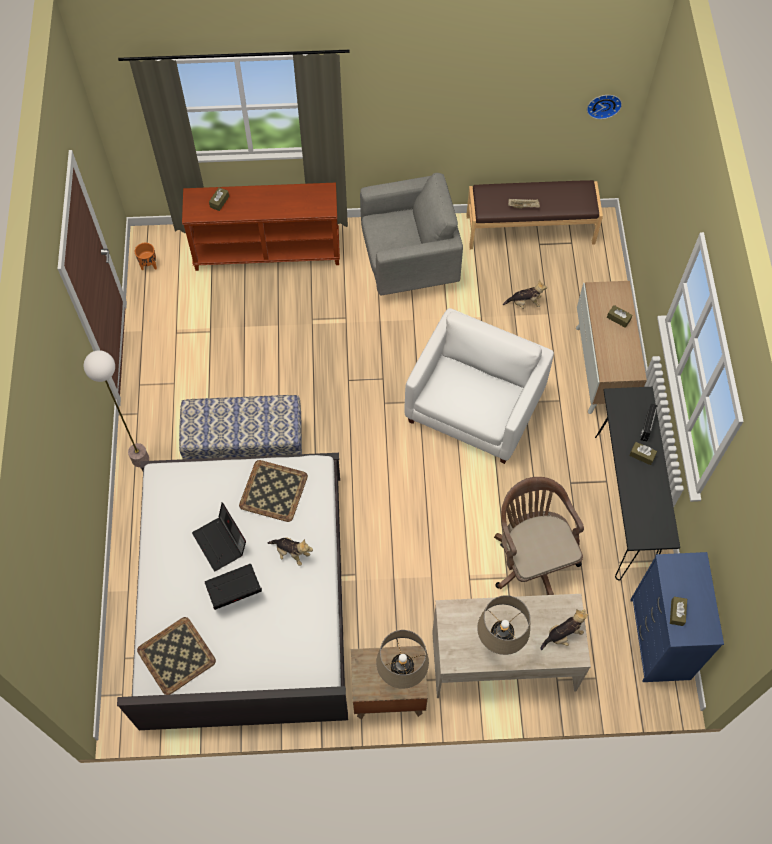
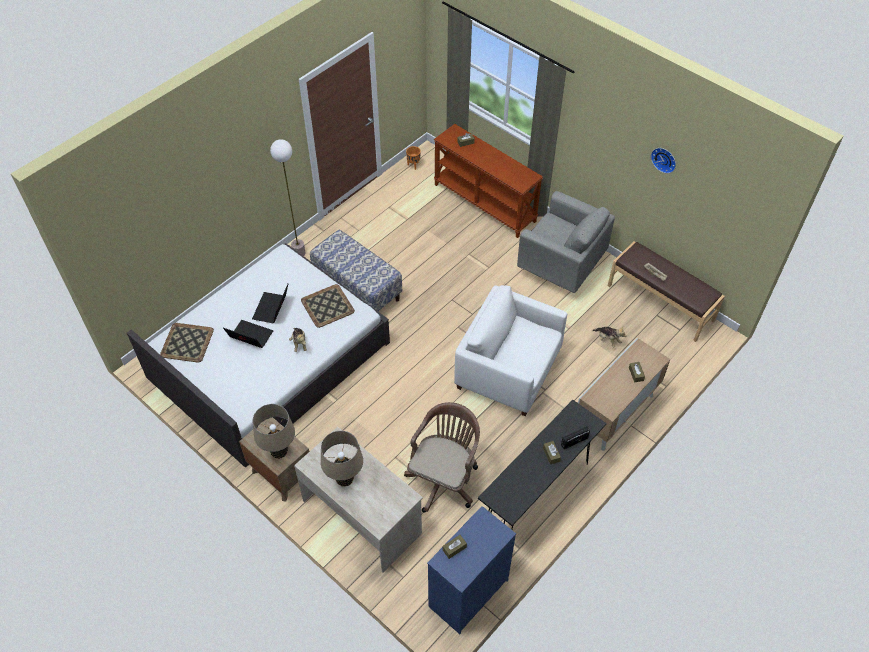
camera: 45 degrees right, 10 degrees down
(474, 407) = (508, 370): white armchair -> white armchair turned 135 degrees counterclockwise
(563, 635) = (384, 509): plush toy -> none
(603, 104) = (742, 226): wall clock -> wall clock (664, 159)

